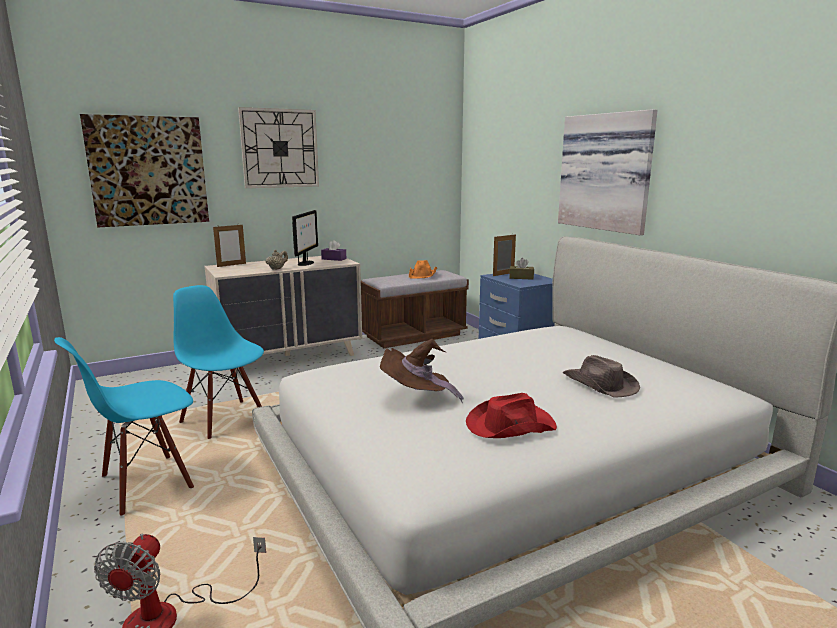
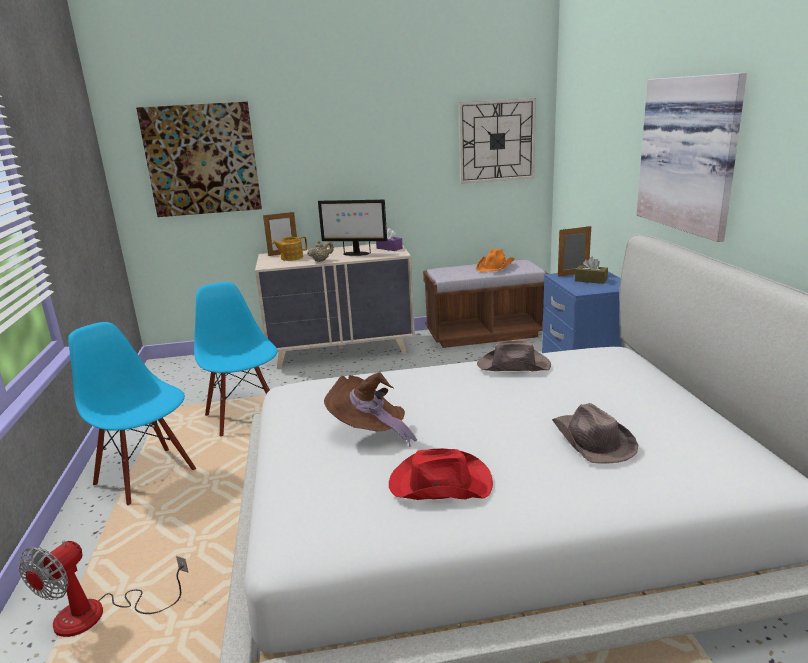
camera: 20 degrees right, 5 degrees up
(146, 484) = (146, 476): blue chair -> blue chair turned 60 degrees clockwise
(243, 267) = (291, 258): none -> teapot
(280, 148) = (333, 128): wall clock -> wall clock (497, 141)
(306, 263) = (355, 254): monitor -> monitor turned 75 degrees clockwise
(497, 342) = (514, 366): none -> brown hat

